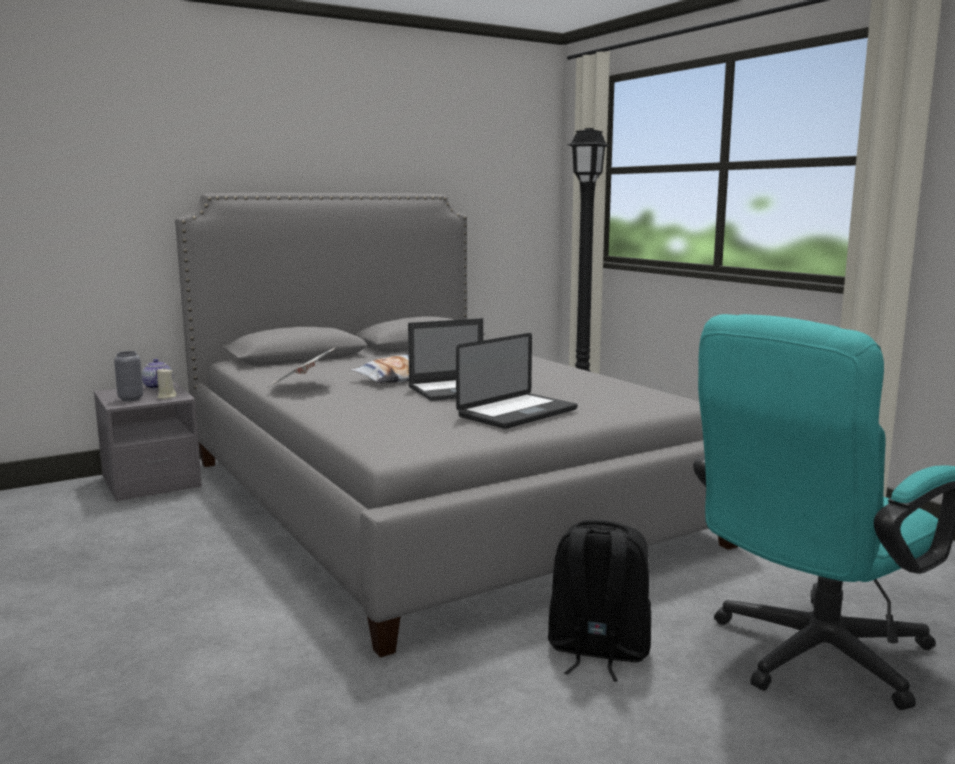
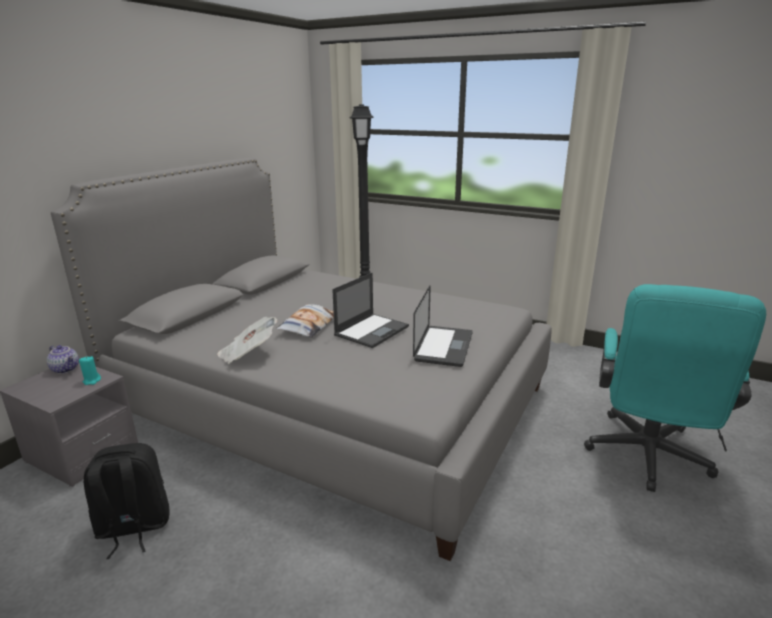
camera: 30 degrees left, 10 degrees up
(130, 399) = (58, 392): grey vase -> none
(166, 397) = (92, 381): beige candle -> turquoise candle
(597, 651) = (556, 498): black backpack -> black backpack (133, 528)

